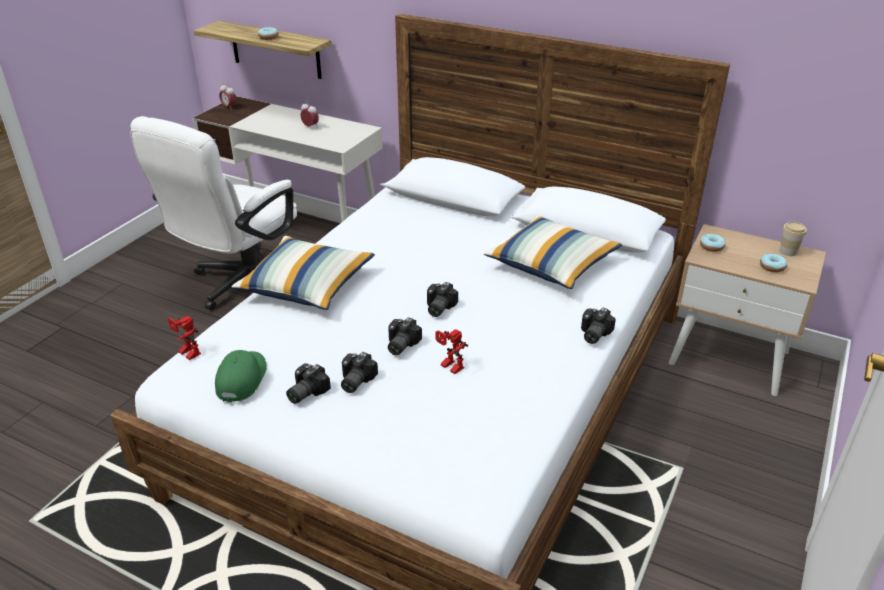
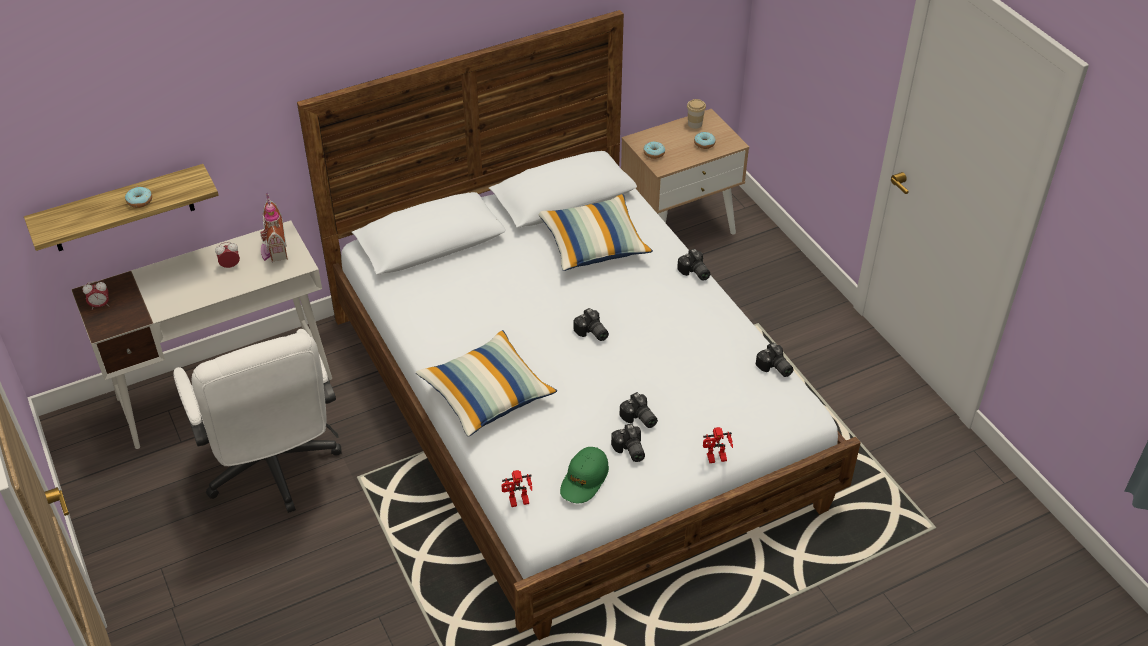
camera: 55 degrees left, 10 degrees up
(241, 379) = (584, 480): green cap -> green cap turned 105 degrees counterclockwise
(343, 133) = (274, 250): none -> toy house
(399, 345) = (618, 375): camera -> camera (774, 368)
(449, 367) = (666, 362): toy robot -> toy robot (715, 459)

